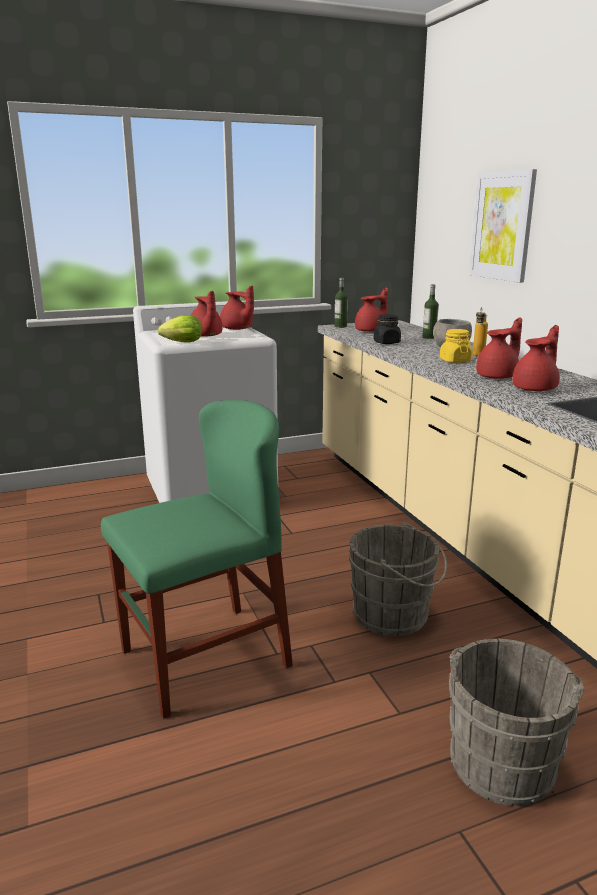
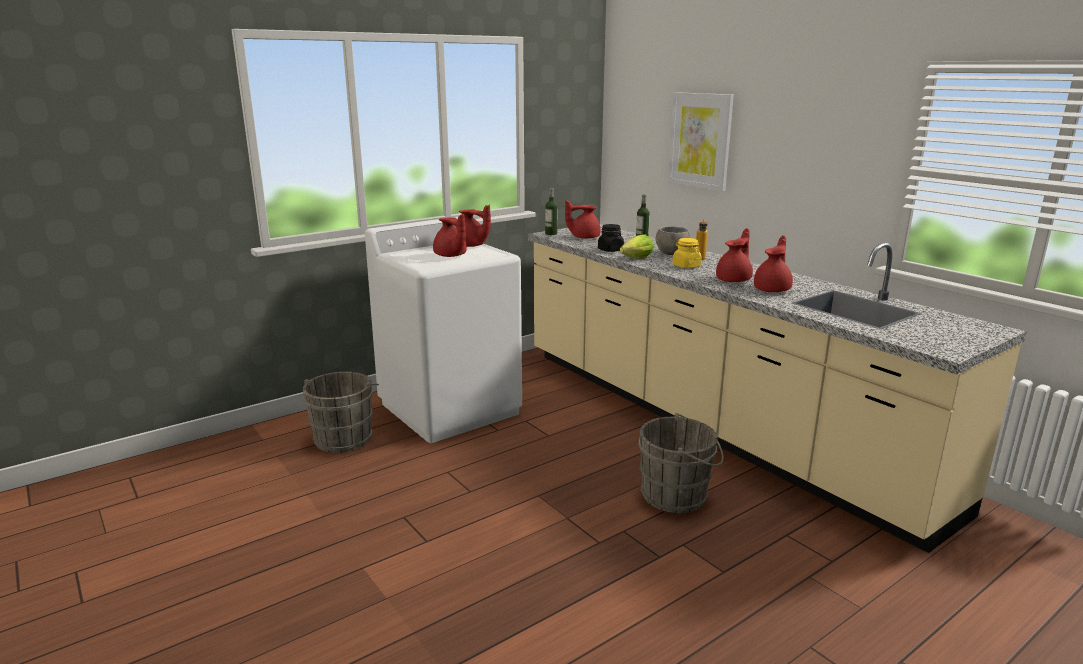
camera: 15 degrees left, 0 degrees up
(180, 343) = (436, 265): lettuce -> lettuce (635, 259)
(205, 658) = (540, 556): green chair -> none
(371, 330) = (584, 237): red teapot -> red teapot turned 135 degrees counterclockwise
(502, 759) = (814, 591): grey bucket -> grey bucket (345, 437)

